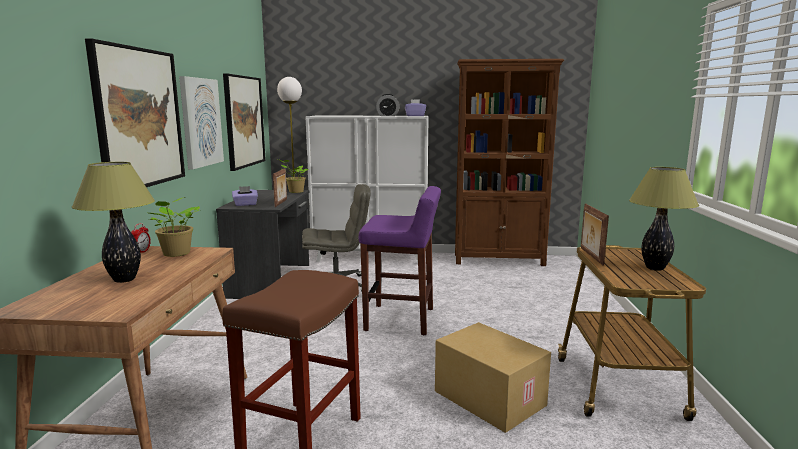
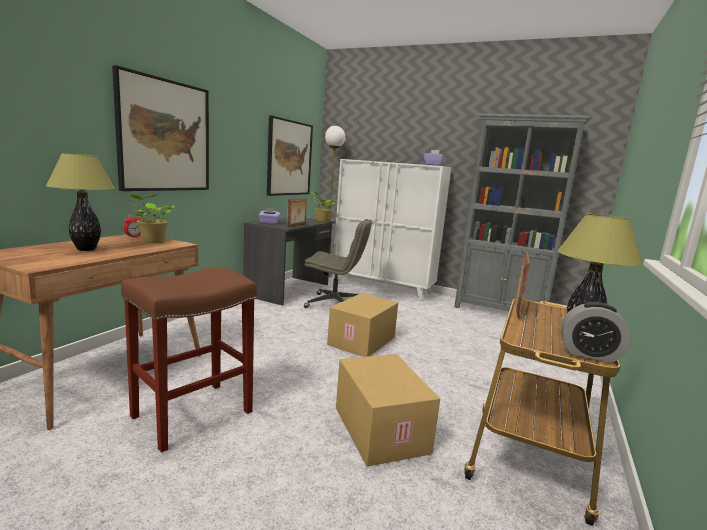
camera: 20 degrees right, 0 degrees up
(201, 122) = (236, 150): picture -> none
(387, 116) = (409, 163): alarm clock -> alarm clock (589, 354)
(401, 319) = (362, 341): purple stool -> cardboard box
(499, 260) = (500, 311): brown bookcase -> grey bookcase

